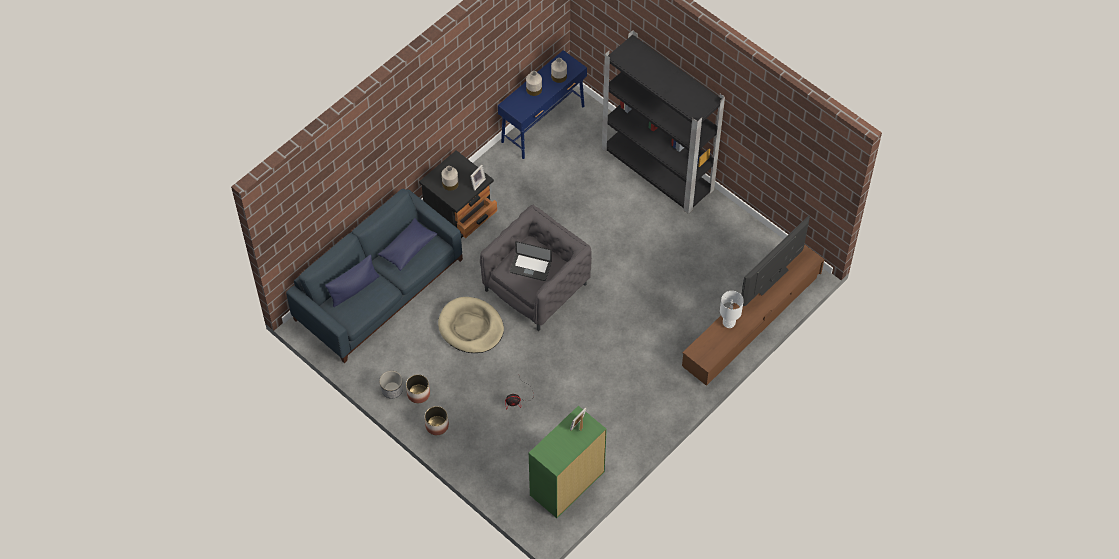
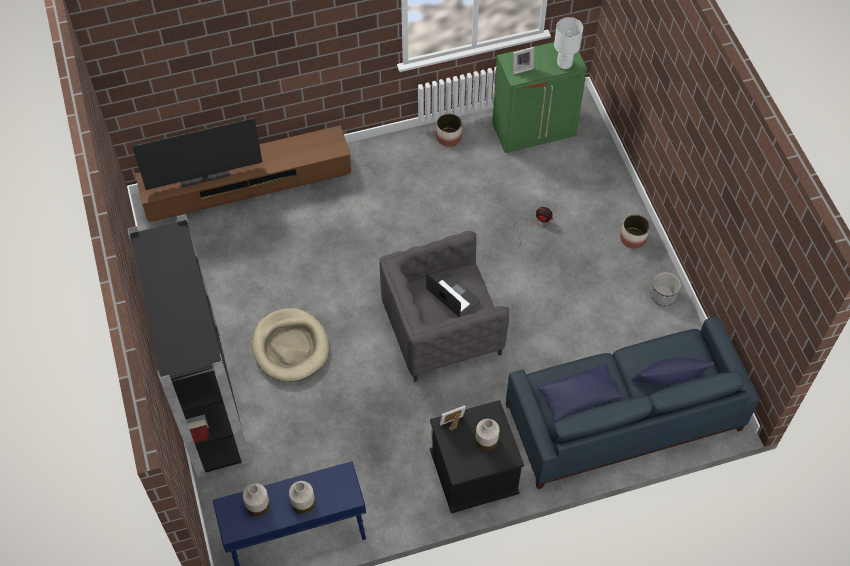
camera: 150 degrees left, 0 degrees up
(418, 394) = (636, 278): planter -> planter (449, 137)
(471, 327) = (541, 321): beige dog bed -> beige dog bed (290, 347)
(728, 323) = (283, 158): white table lamp -> white table lamp (564, 65)

